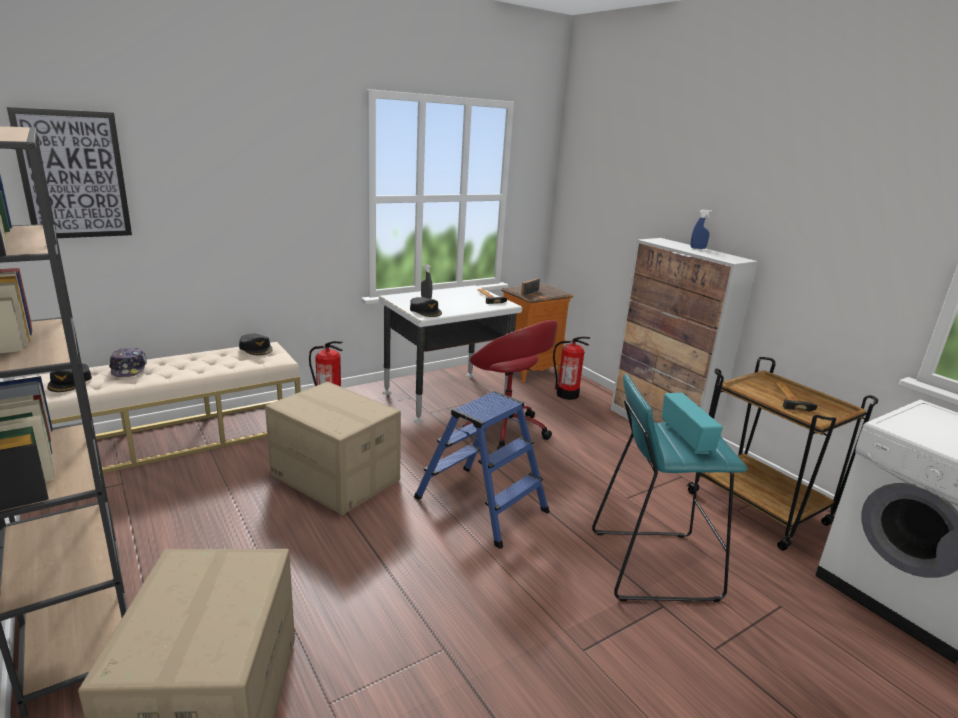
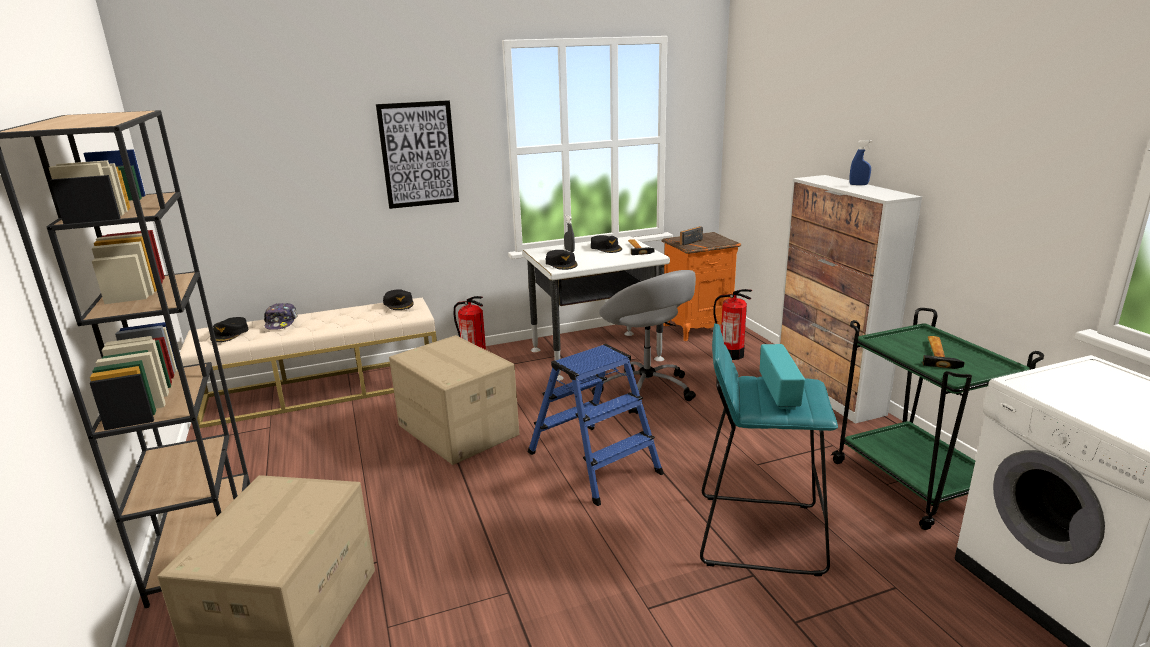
camera: 15 degrees right, 0 degrees up
(73, 175) = (231, 146): picture -> picture (418, 154)
(459, 296) = (606, 248): none -> black cap
(506, 431) = (647, 391): red office chair -> grey office chair
(759, 509) = (914, 485): brown cart -> green cart

